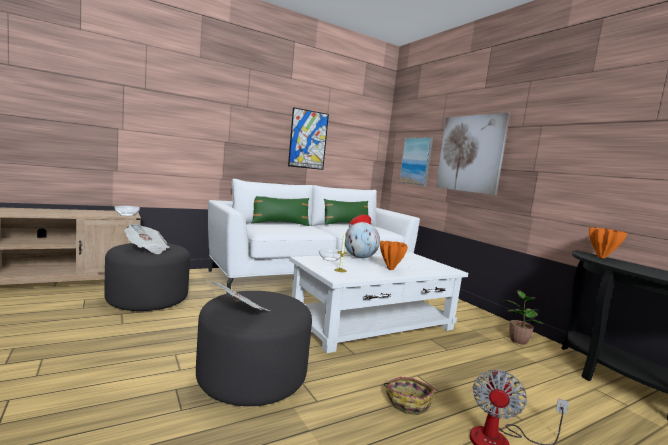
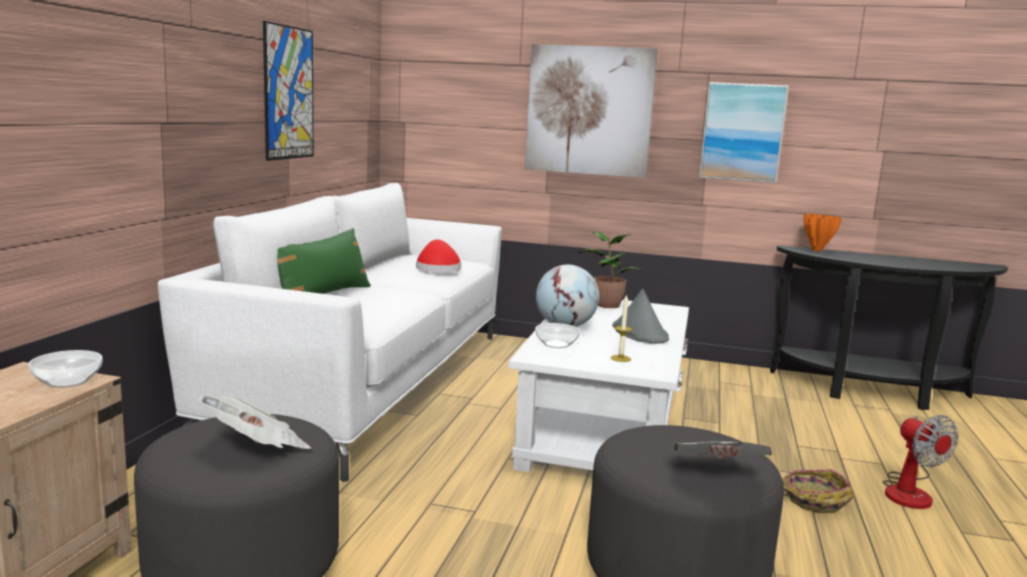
camera: 45 degrees left, 5 degrees up
(345, 224) = (388, 264): green pillow -> none
(390, 269) = (639, 333): orange vase -> grey hat
(416, 161) = (468, 121): picture -> picture (742, 132)
(517, 340) = (733, 379): potted plant -> potted plant (606, 305)

